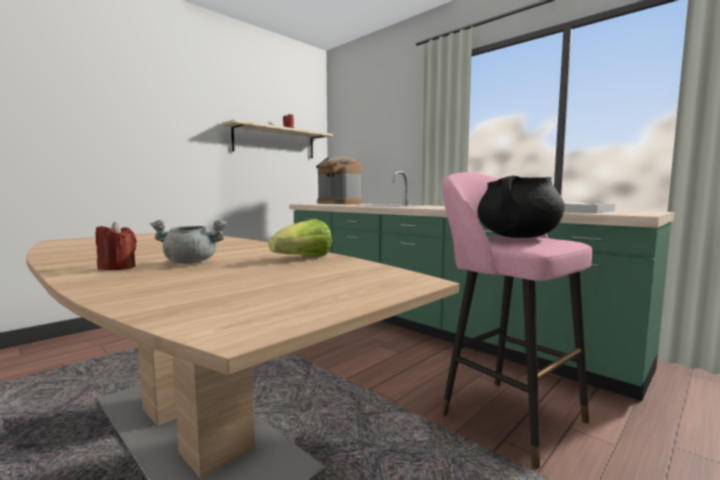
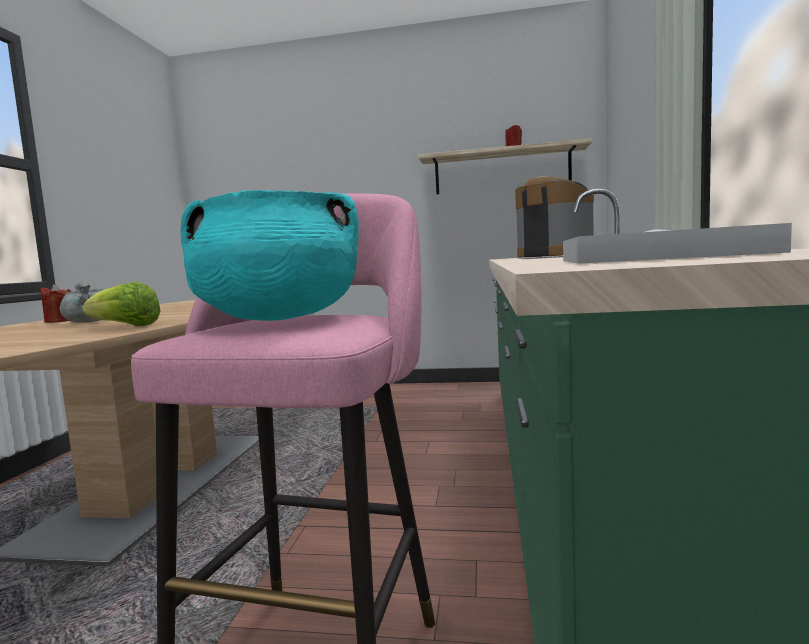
camera: 55 degrees right, 0 degrees up
(338, 203) = (555, 255): coffee machine -> coffee machine turned 135 degrees clockwise
(518, 237) = (277, 319): black cooking pot -> turquoise cooking pot

